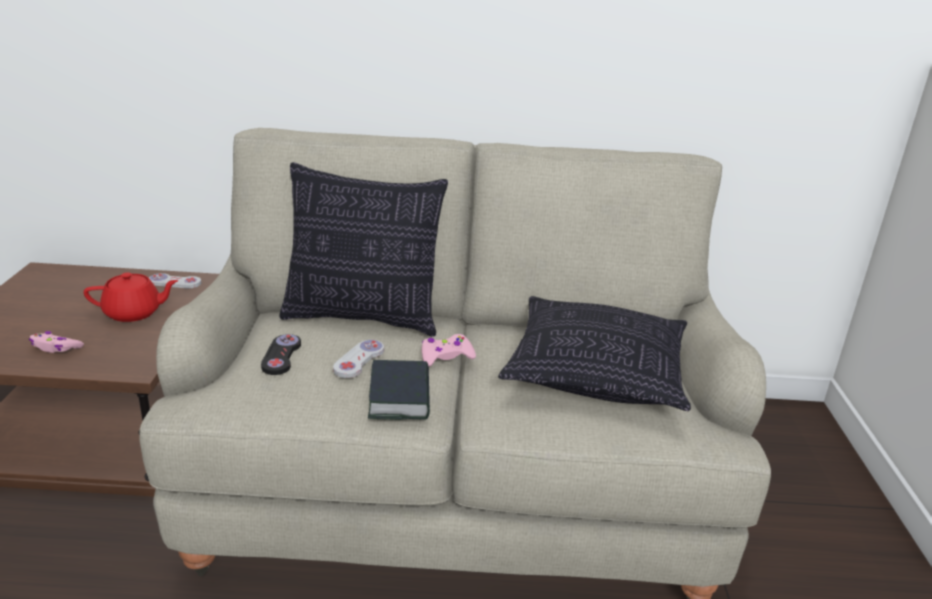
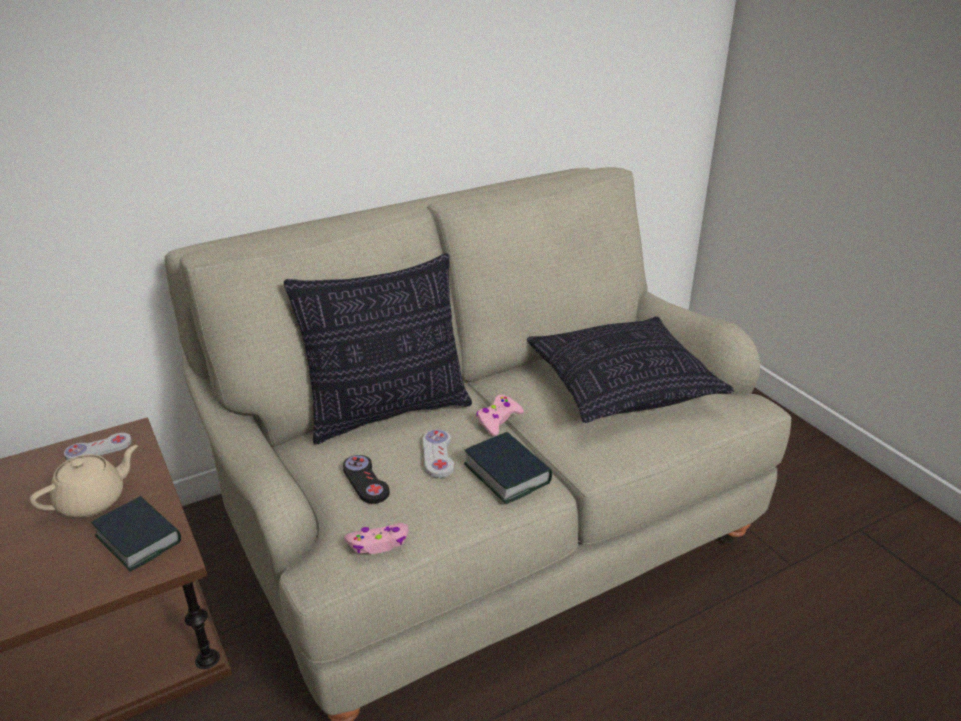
camera: 30 degrees left, 5 degrees up
(56, 347) = (47, 577): pink game controller -> pink game controller (378, 543)
(132, 347) = (139, 538): none -> book
(134, 313) = (93, 501): red teapot -> beige teapot

